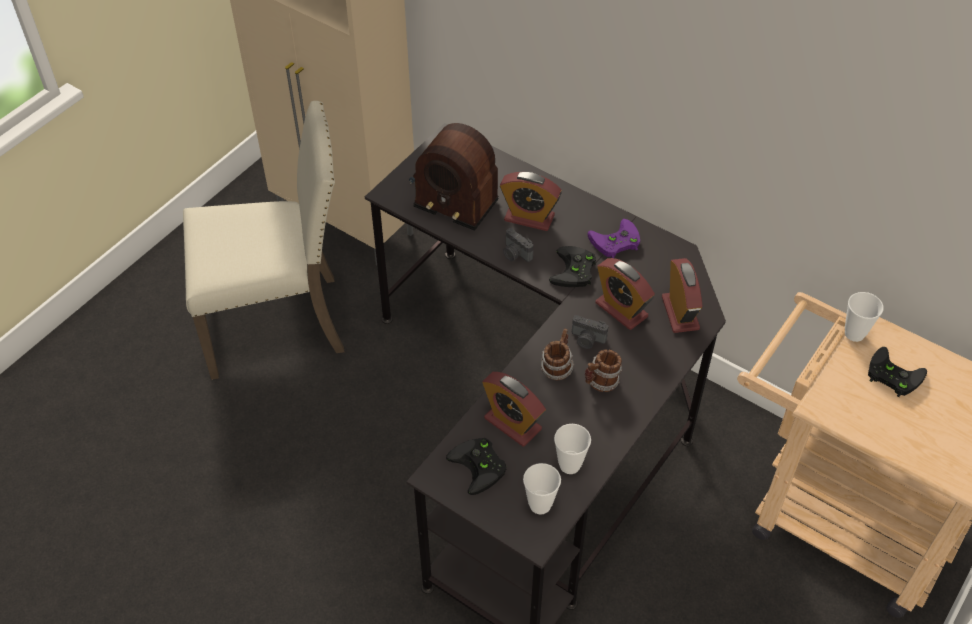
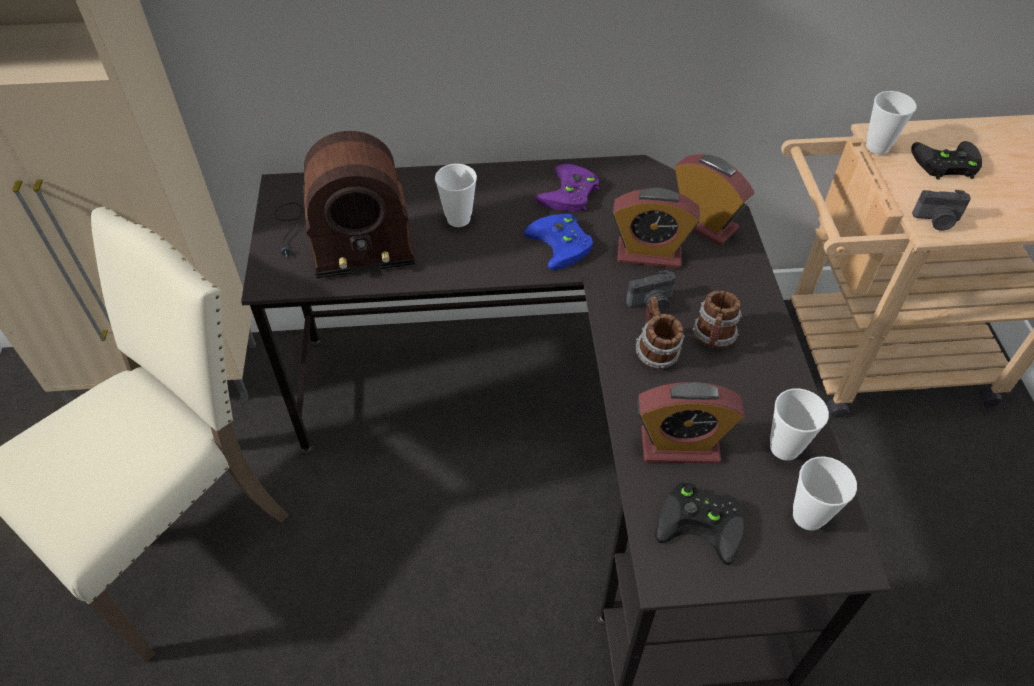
camera: 40 degrees left, 0 degrees up
(515, 254) = (484, 263): camera -> camera (937, 220)
(529, 218) = (458, 219): alarm clock -> cup
(574, 272) = (563, 244): black game controller -> blue game controller

